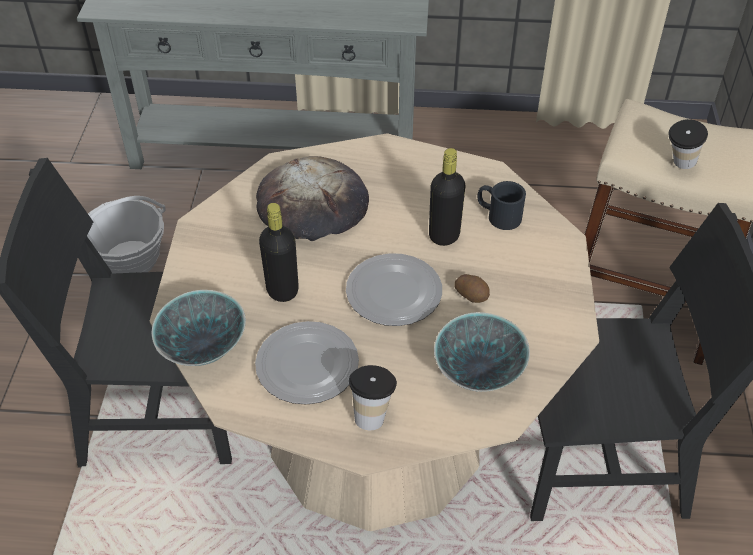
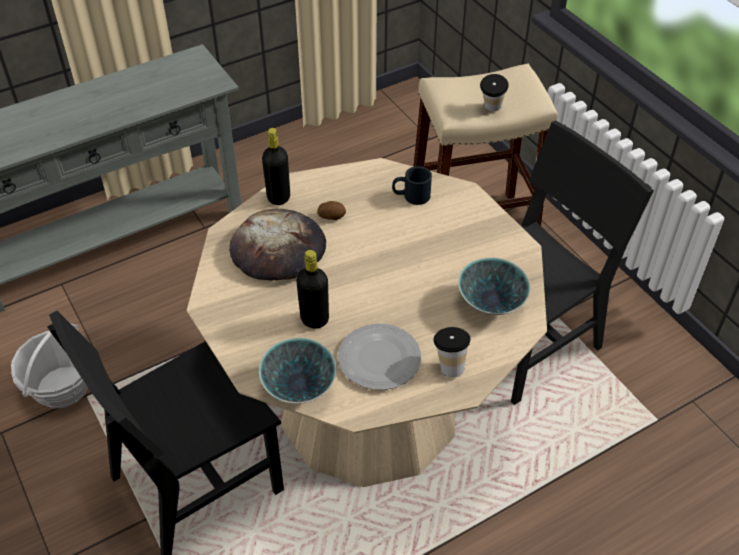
camera: 35 degrees left, 0 degrees up
(392, 291) = (389, 281): plate -> none
(444, 235) = (388, 226): black bottle -> black bottle (278, 197)
(472, 295) = (441, 257): potato -> potato (331, 216)

